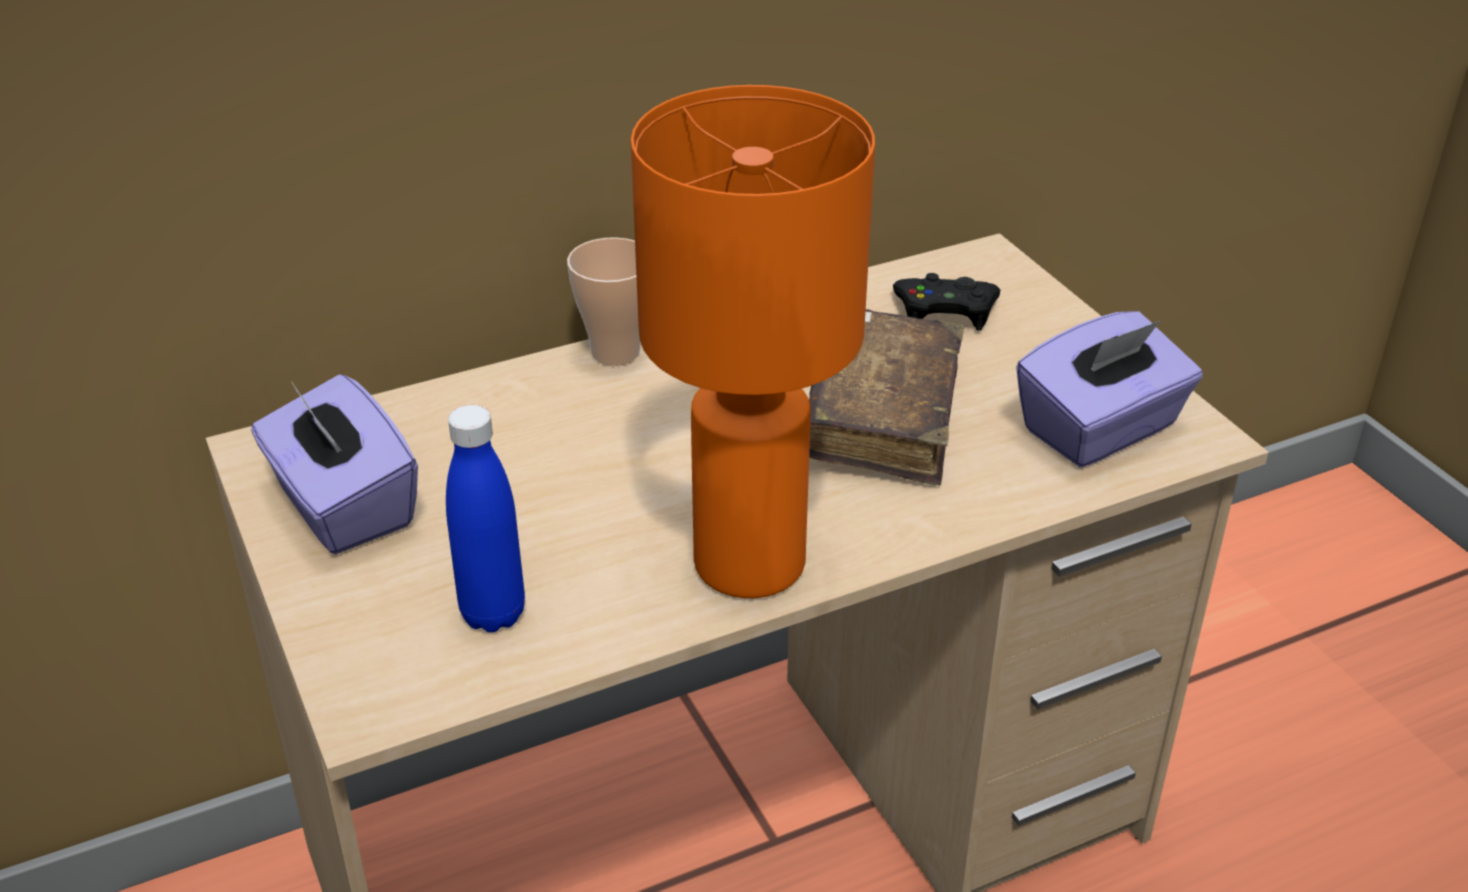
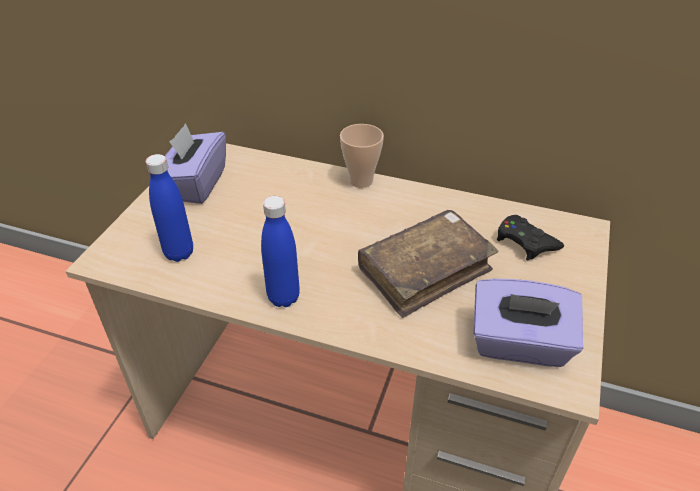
camera: 45 degrees right, 5 degrees up
(753, 564) = (283, 297): orange table lamp -> blue bottle

